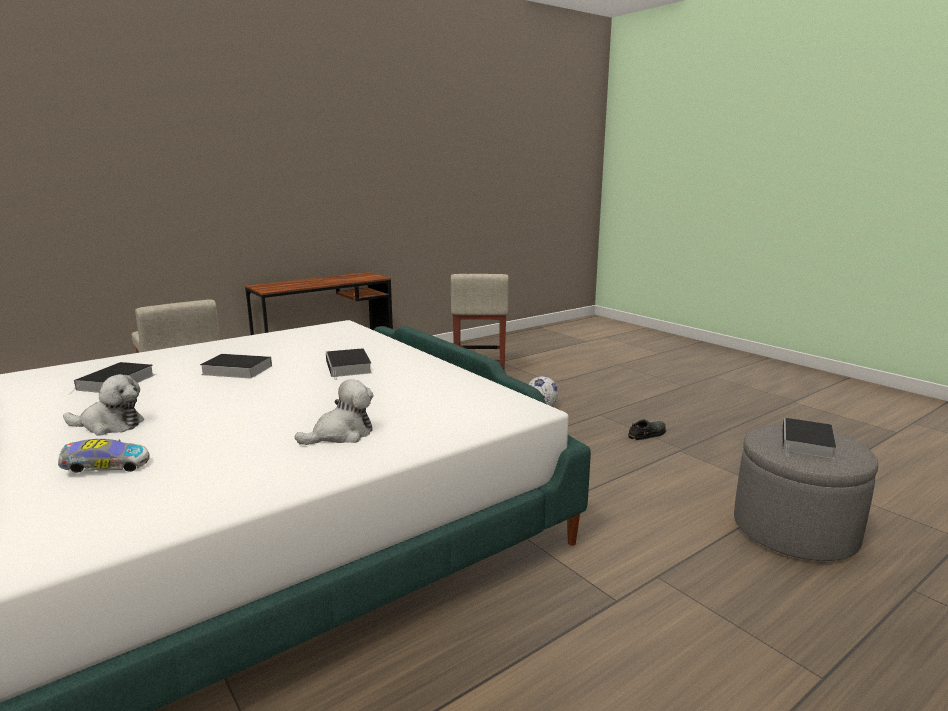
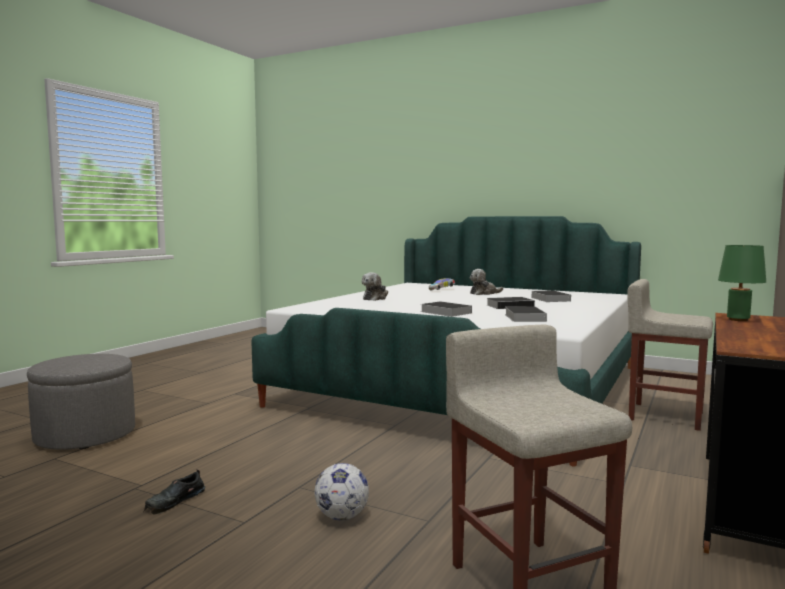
camera: 155 degrees right, 10 degrees down
(286, 287) = (738, 319): none -> green table lamp
(807, 443) = (82, 360): book -> book (524, 317)

